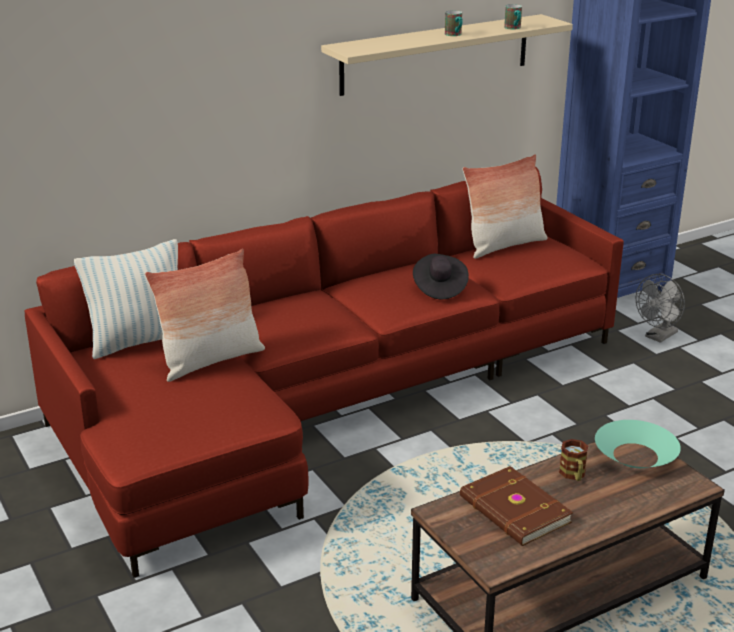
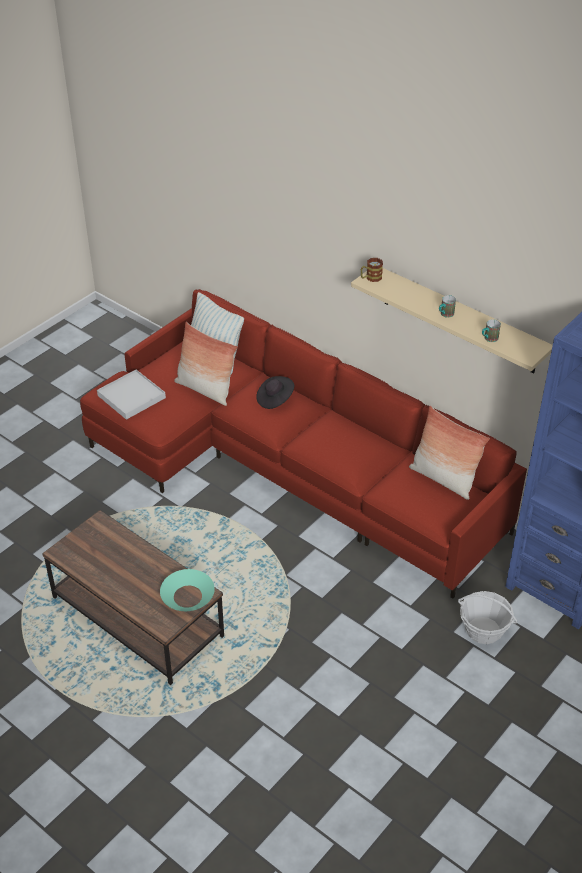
camera: 70 degrees right, 15 degrees up
(169, 425) = (131, 397): none -> white tray
(439, 288) = (344, 459): black hat -> black hat (274, 399)
(513, 511) = (110, 550): brown book -> none
(573, 475) = (155, 570): mug -> mug (370, 278)
(658, 337) = (483, 630): grey fan -> basket

